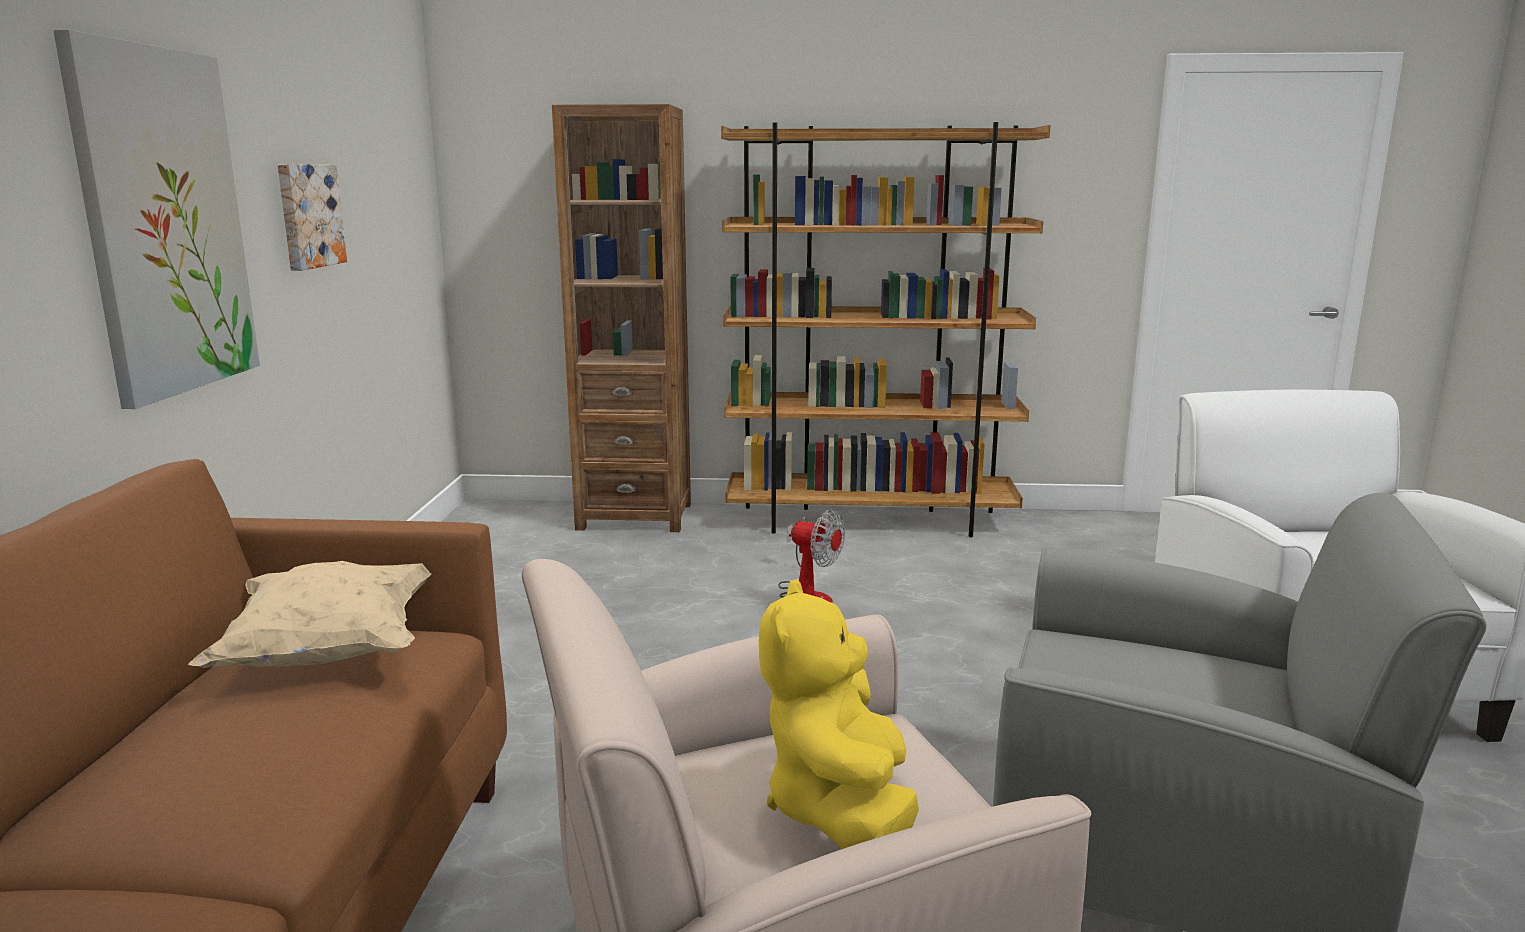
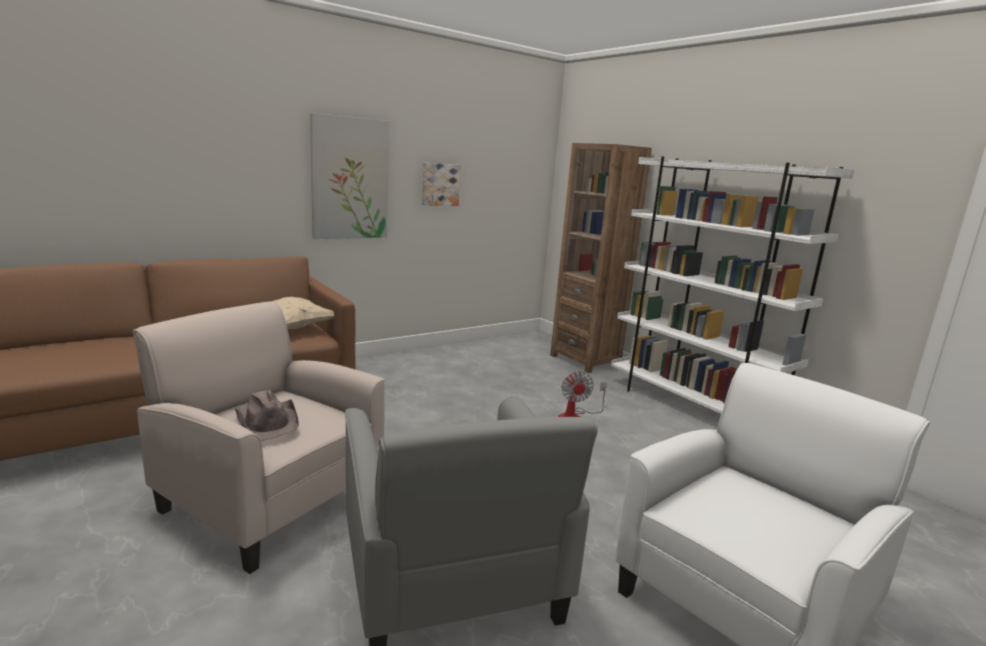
camera: 50 degrees right, 0 degrees up
(840, 809) = (268, 422): yellow plush toy -> brown hat
(870, 521) = (690, 408): brown bookcase -> white bookcase

